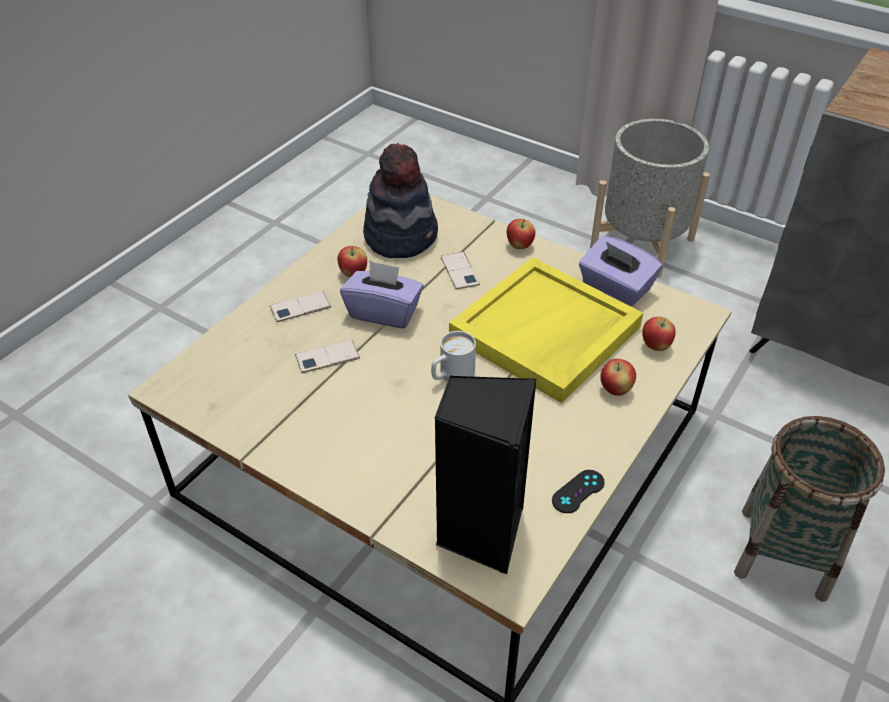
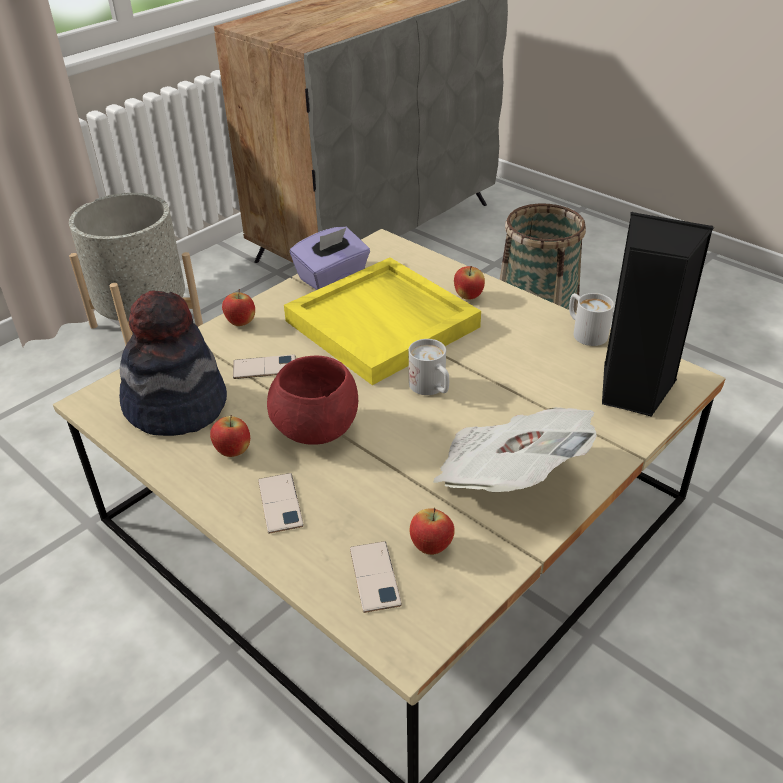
camera: 80 degrees left, 5 degrees down
(327, 357) = (381, 481): phone -> phone (375, 576)
(337, 434) = (507, 477): none -> newspaper
(384, 312) = (316, 430): purple tissue box -> red bowl
(578, 491) = (584, 332): black game controller -> white mug
(655, 346) = (417, 269): apple -> apple (431, 547)

